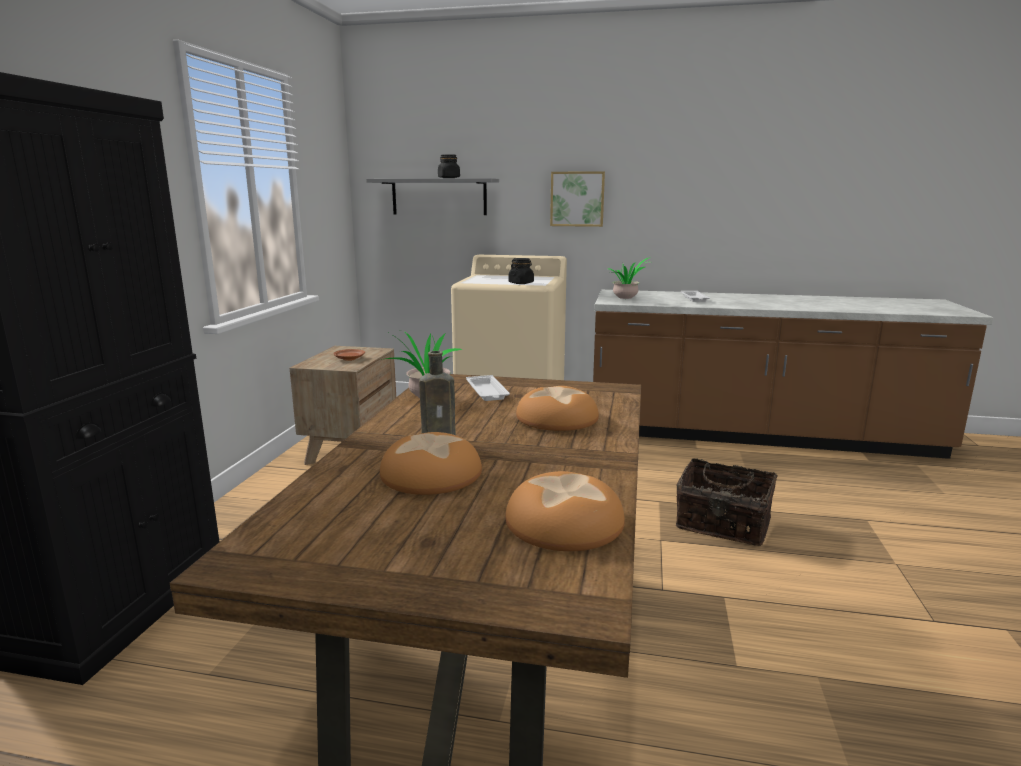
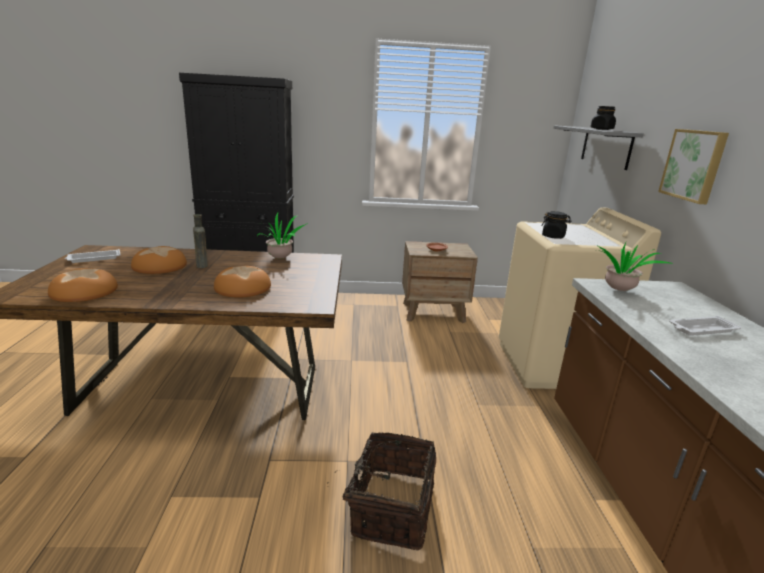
camera: 75 degrees right, 5 degrees up
(487, 392) = (298, 269): white tray -> white tray (93, 259)

